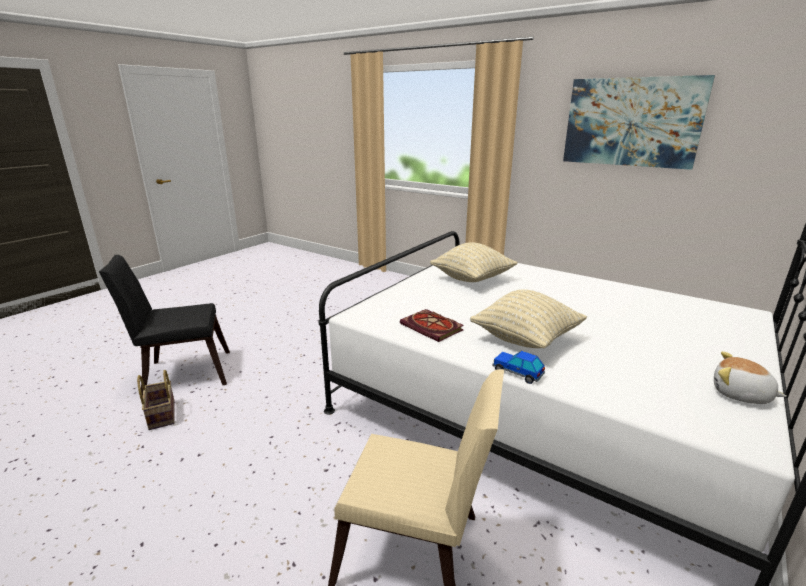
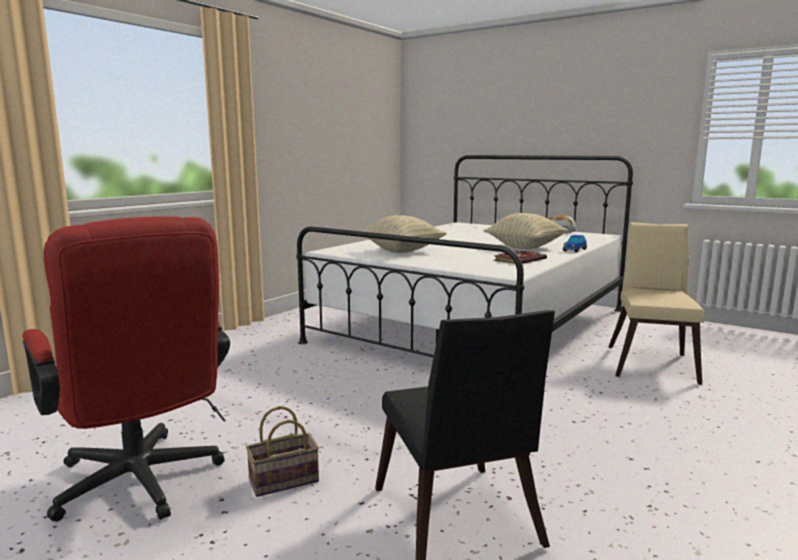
camera: 90 degrees left, 10 degrees down
(161, 414) = (578, 511): basket -> basket (282, 482)
(265, 303) = (141, 486): none -> red office chair
(631, 122) = (323, 111): picture -> none

